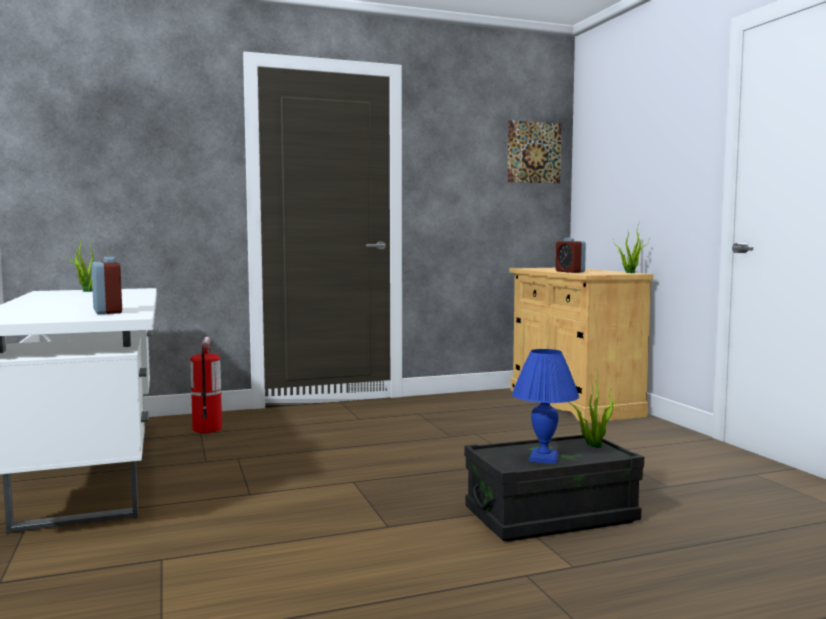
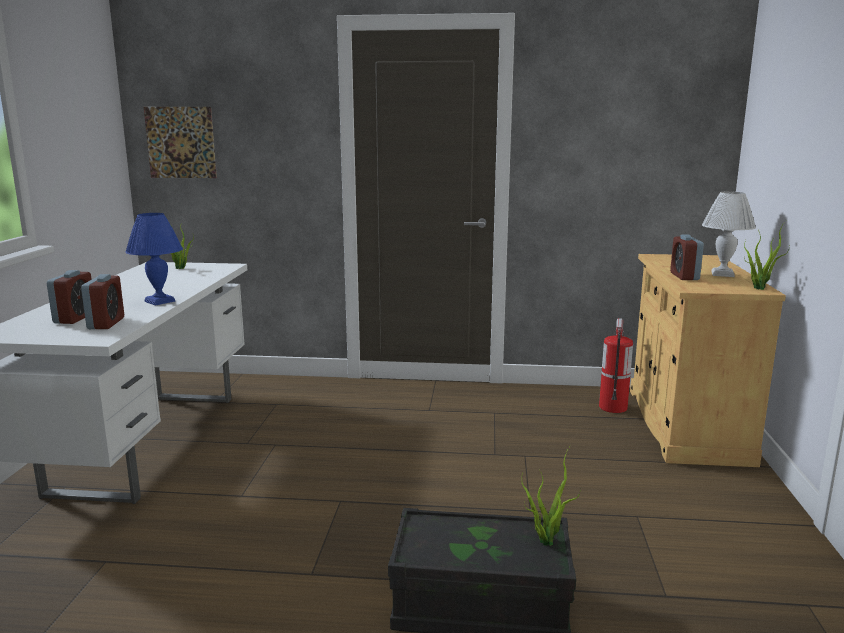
camera: 25 degrees right, 10 degrees up
(58, 311) = (75, 318): none -> alarm clock
(207, 429) = (286, 399): fire extinguisher -> fire extinguisher (613, 407)
(534, 152) = (687, 110): picture -> picture (180, 142)
(543, 458) = (464, 548): blue table lamp -> blue table lamp (160, 301)
(592, 270) = (723, 274): none -> white table lamp

